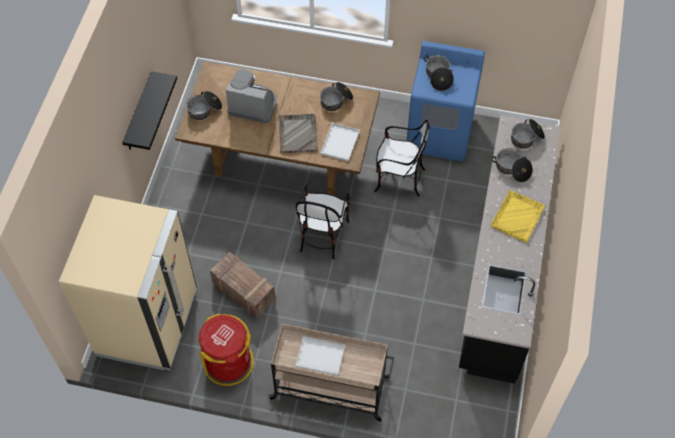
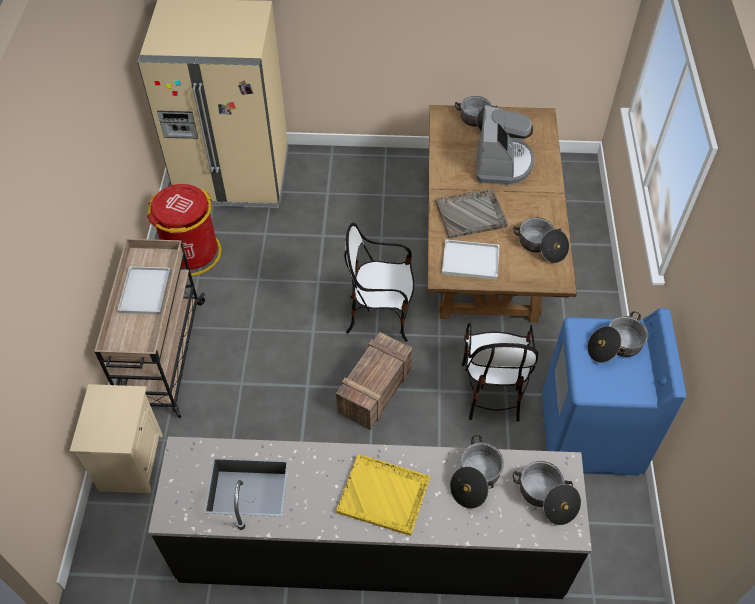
camera: 80 degrees right, 5 degrees down
(138, 113) = (426, 42): black shelf -> none
(243, 291) = (285, 250): crate -> crate (375, 389)
(419, 413) = (130, 461): none -> beige nightstand

